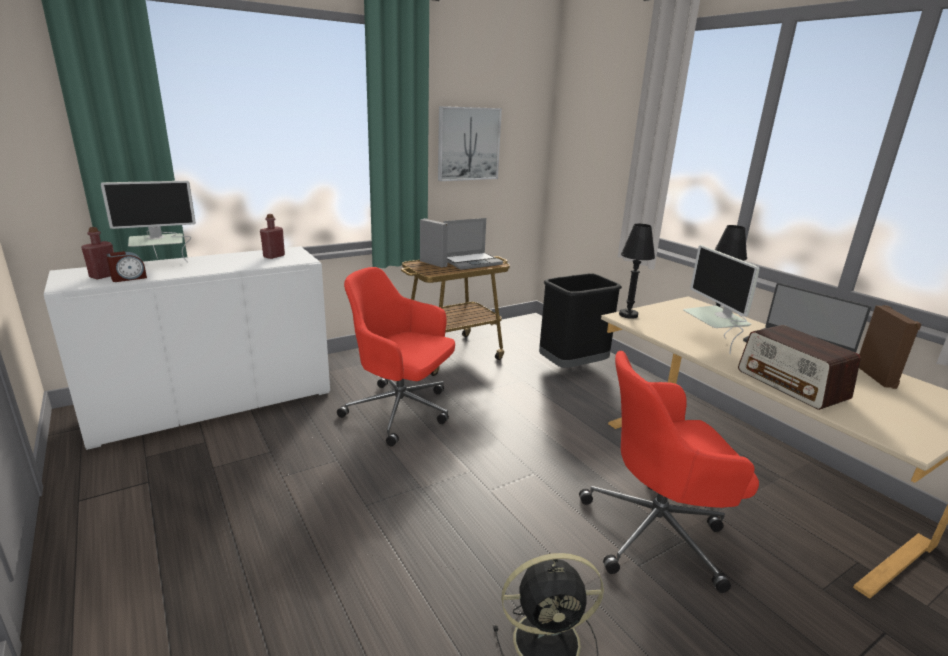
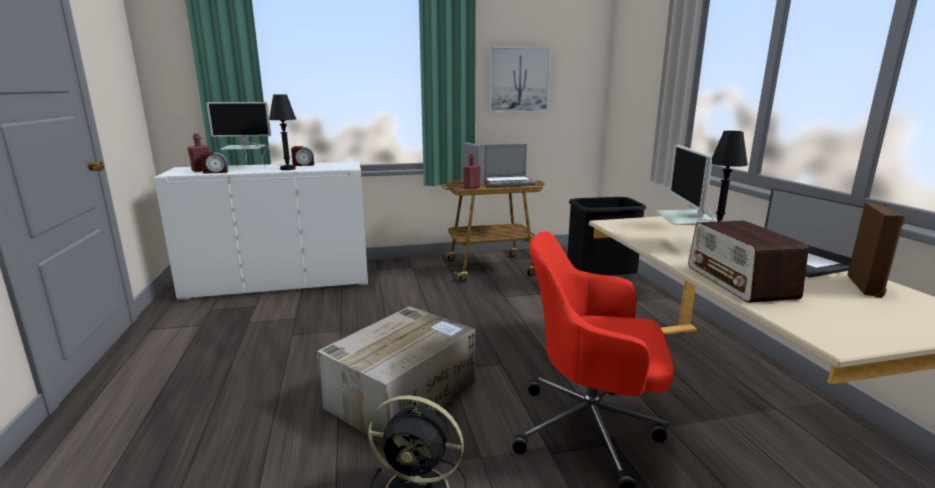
camera: 20 degrees right, 5 degrees down
(237, 257) = (303, 165): none -> alarm clock
(274, 256) = (330, 165): red bottle -> red bottle (471, 187)
(401, 412) = (415, 304): red office chair -> none
(460, 530) = (403, 394): none -> cardboard box
(628, 315) = (617, 222): black table lamp -> black table lamp (288, 169)

